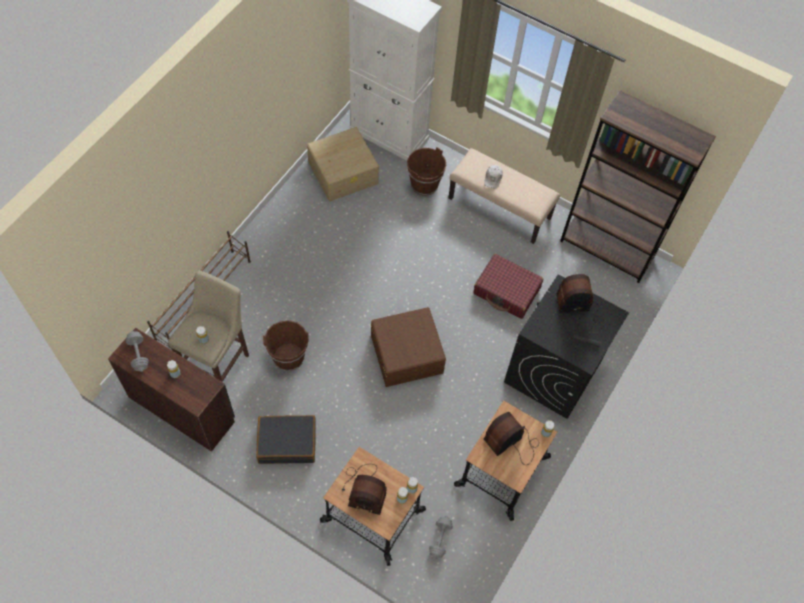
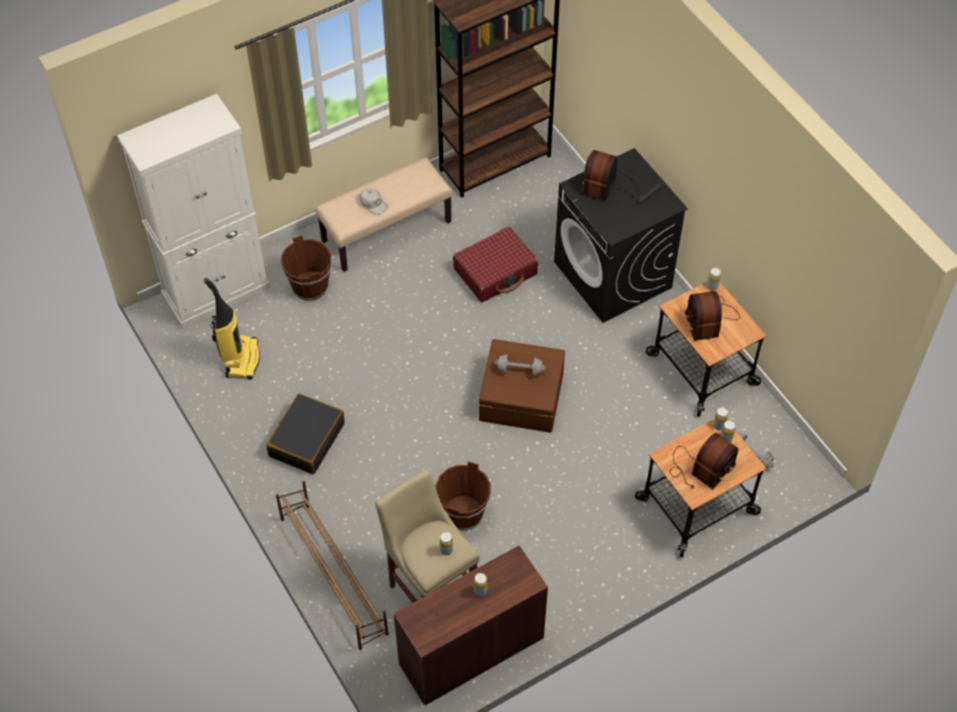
camera: 60 degrees left, 5 degrees down
(138, 355) = (434, 621): grey dumbbell -> grey dumbbell (519, 370)
(287, 442) = (570, 555): black suitcase -> black suitcase (306, 439)
(343, 172) = (241, 359): beige storage box -> vacuum cleaner

